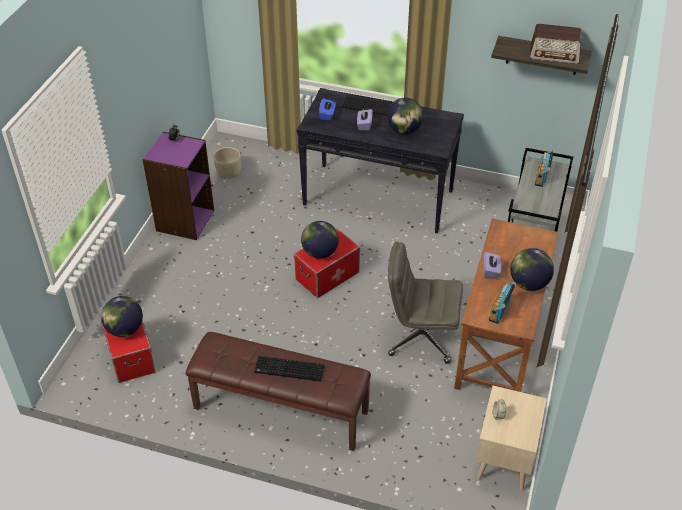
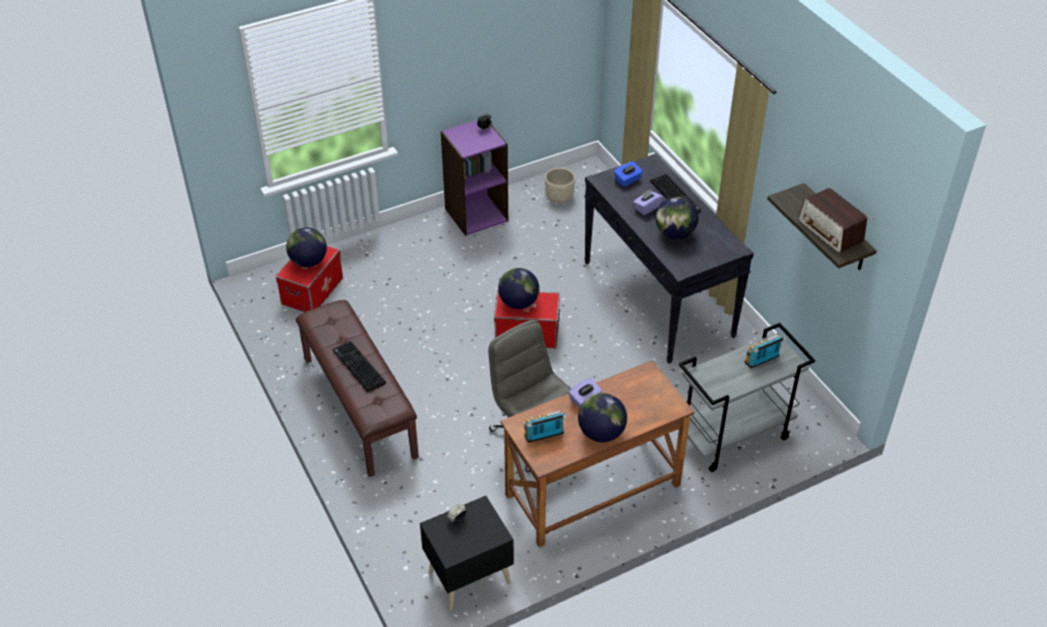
camera: 45 degrees right, 0 degrees up
(503, 460) = (467, 577): beige nightstand -> black nightstand

